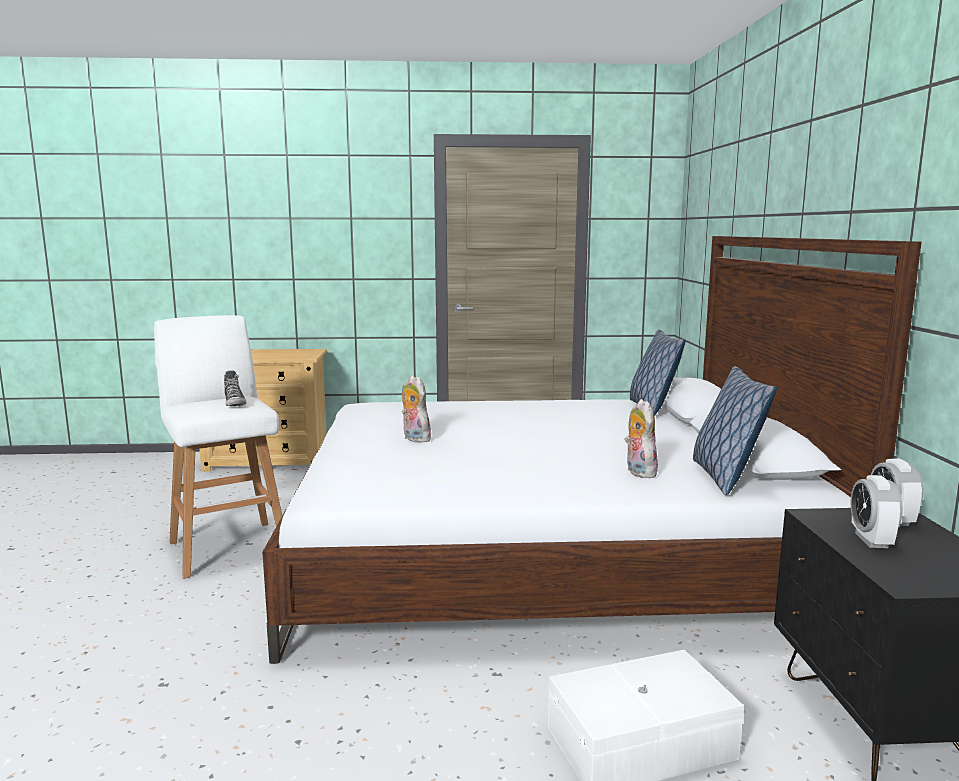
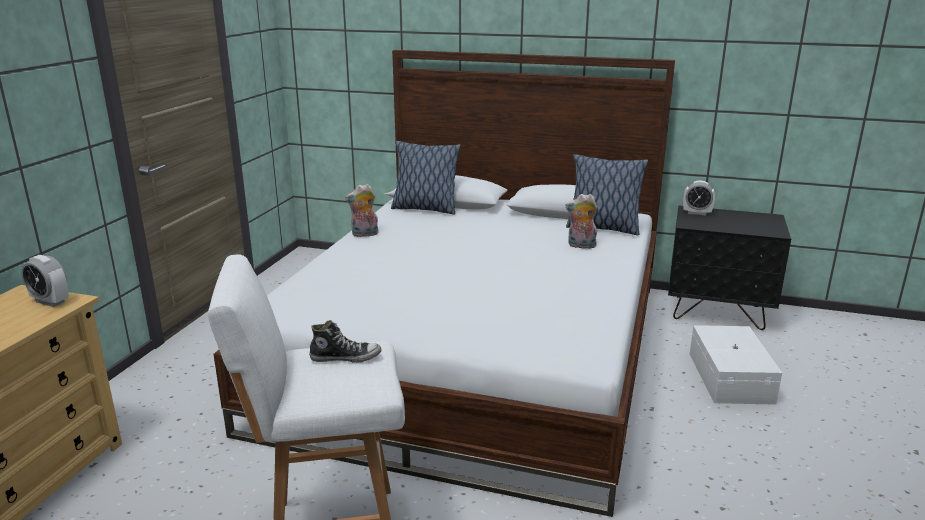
camera: 70 degrees left, 10 degrees up
(414, 439) = (438, 303): plush toy -> plush toy (364, 234)
(871, 540) = (724, 224): alarm clock -> alarm clock (50, 301)

